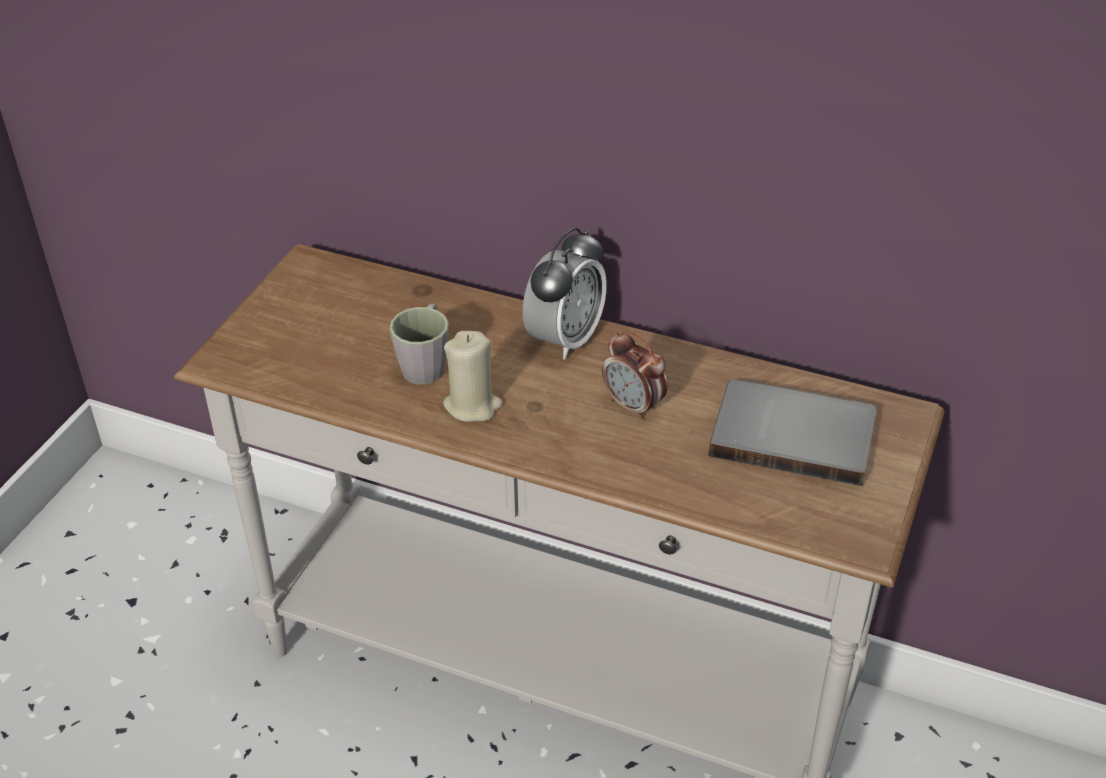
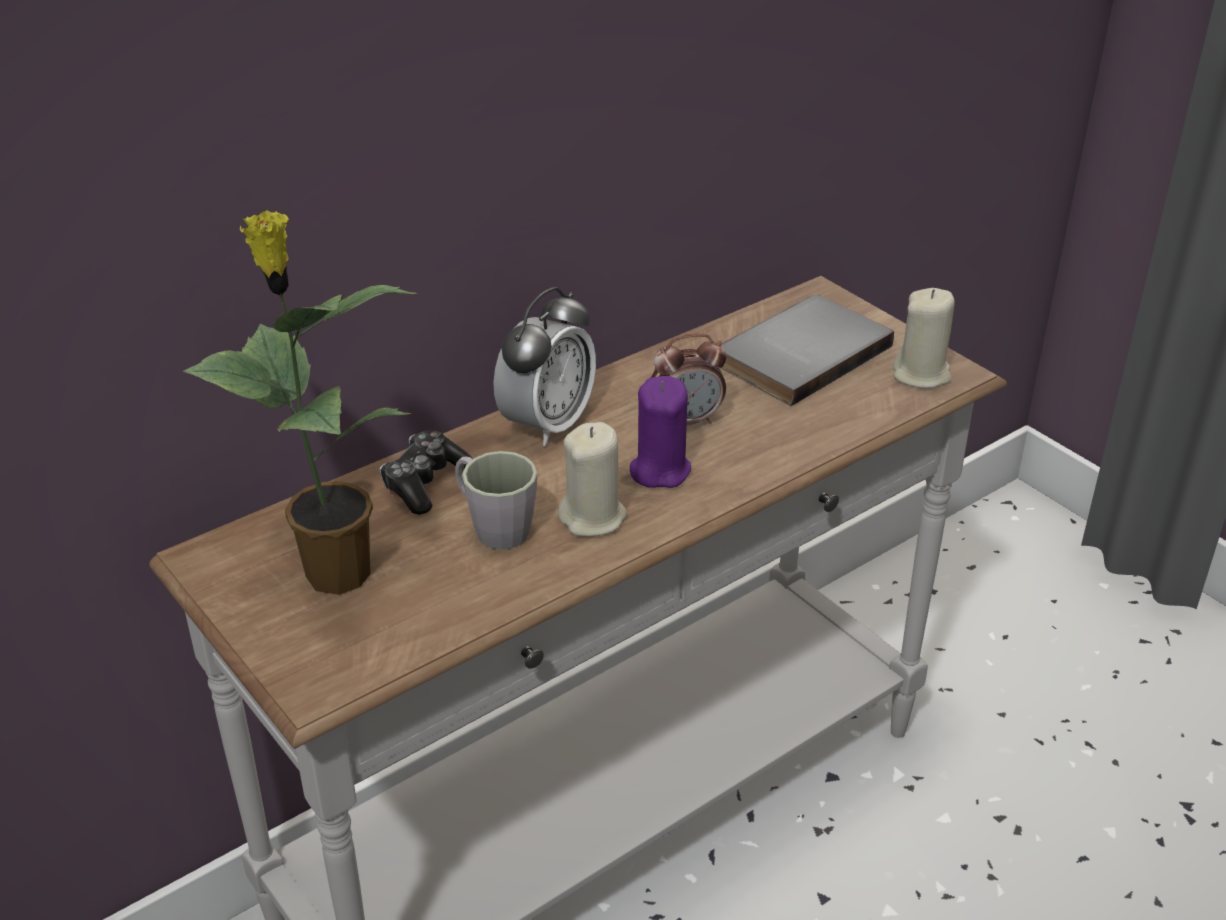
camera: 60 degrees left, 5 degrees down
(328, 317) = (333, 572): none -> potted plant
(449, 313) = (424, 483): none -> game controller
(557, 416) = (659, 470): none -> purple candle
(565, 339) = (547, 424): alarm clock -> alarm clock turned 60 degrees clockwise
(836, 520) = (922, 374): none -> beige candle

